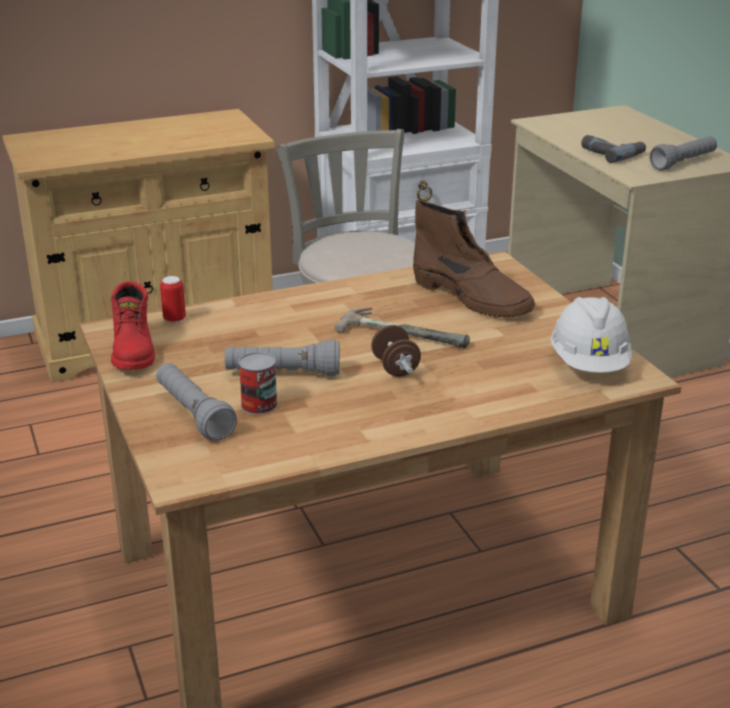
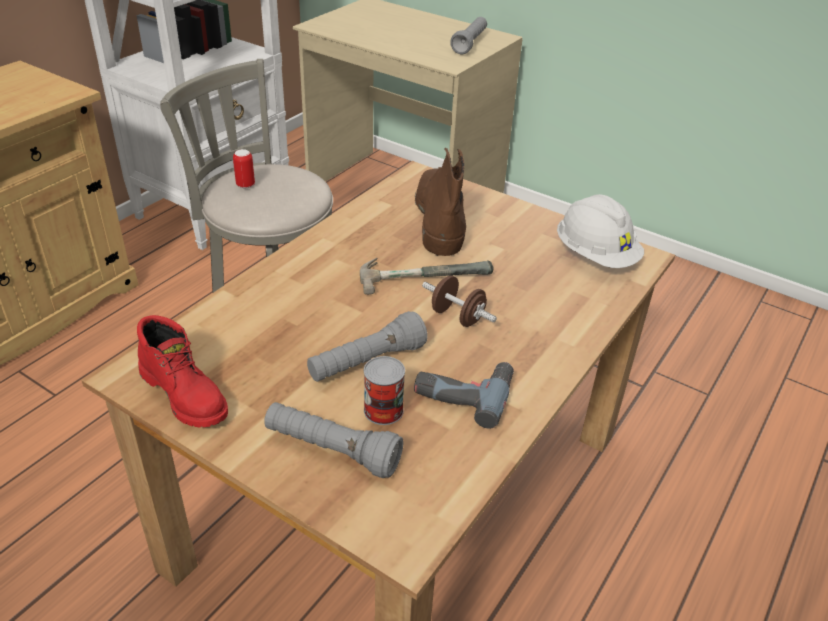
camera: 35 degrees left, 10 degrees up
(174, 319) = (188, 336): can -> can (245, 185)
(472, 298) = (439, 217): brown boot -> brown boot turned 105 degrees counterclockwise
(611, 153) = (408, 45): power drill -> power drill (464, 391)

